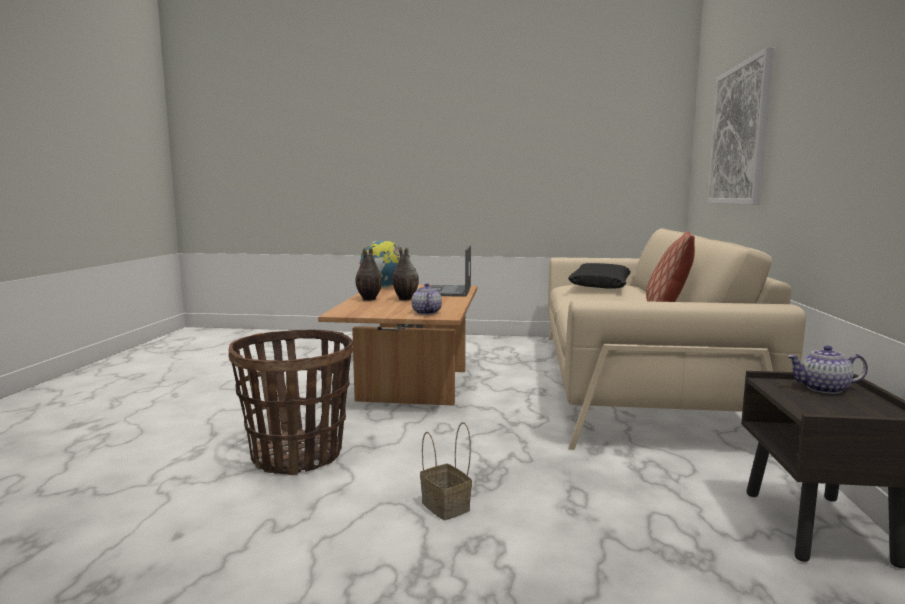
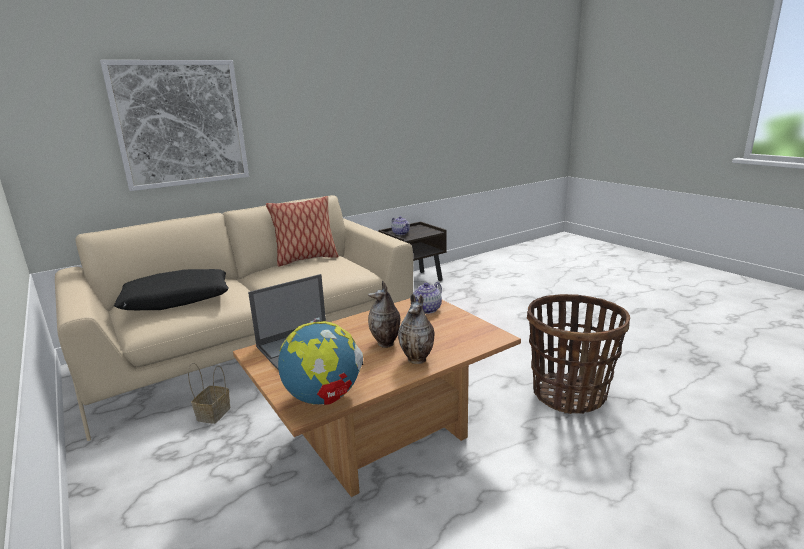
camera: 130 degrees left, 10 degrees up
(447, 506) = (519, 331): basket -> basket (214, 413)

